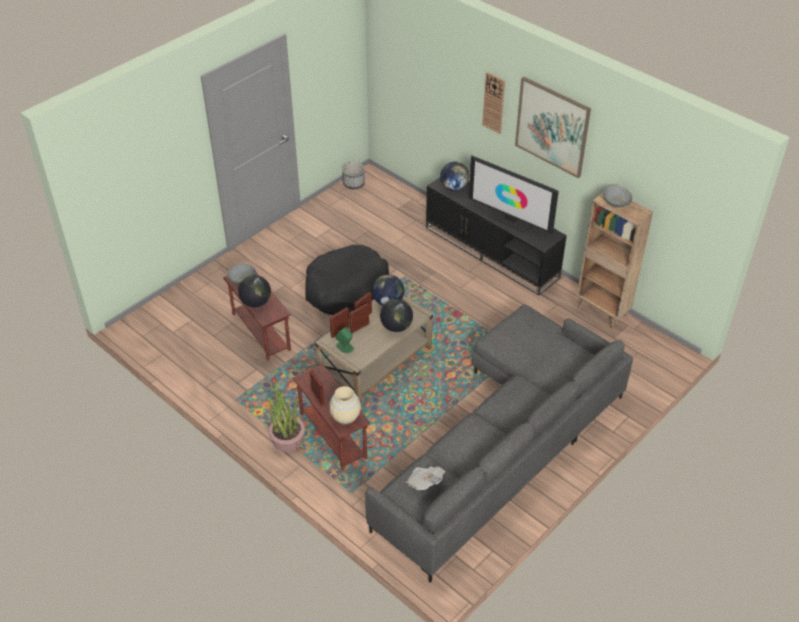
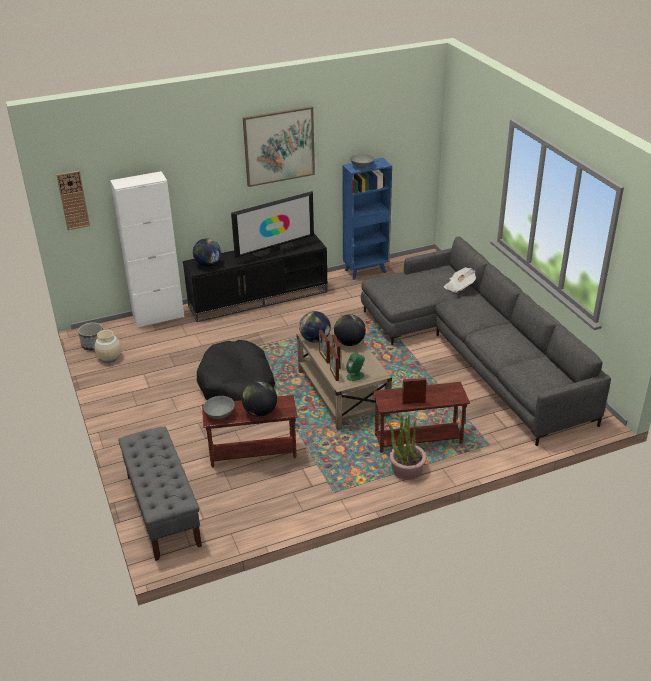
camera: 65 degrees left, 10 degrees down
(173, 306) = (162, 510): none -> grey bench
(345, 417) = (446, 392): beige vase -> beige vase (109, 358)
(418, 202) = (158, 317): none -> white cabinet
(424, 483) = (536, 373): newspaper -> newspaper (459, 287)
(494, 103) = (215, 162): wall clock -> wall clock (73, 200)
(602, 311) = (366, 271): brown bookcase -> blue bookcase

